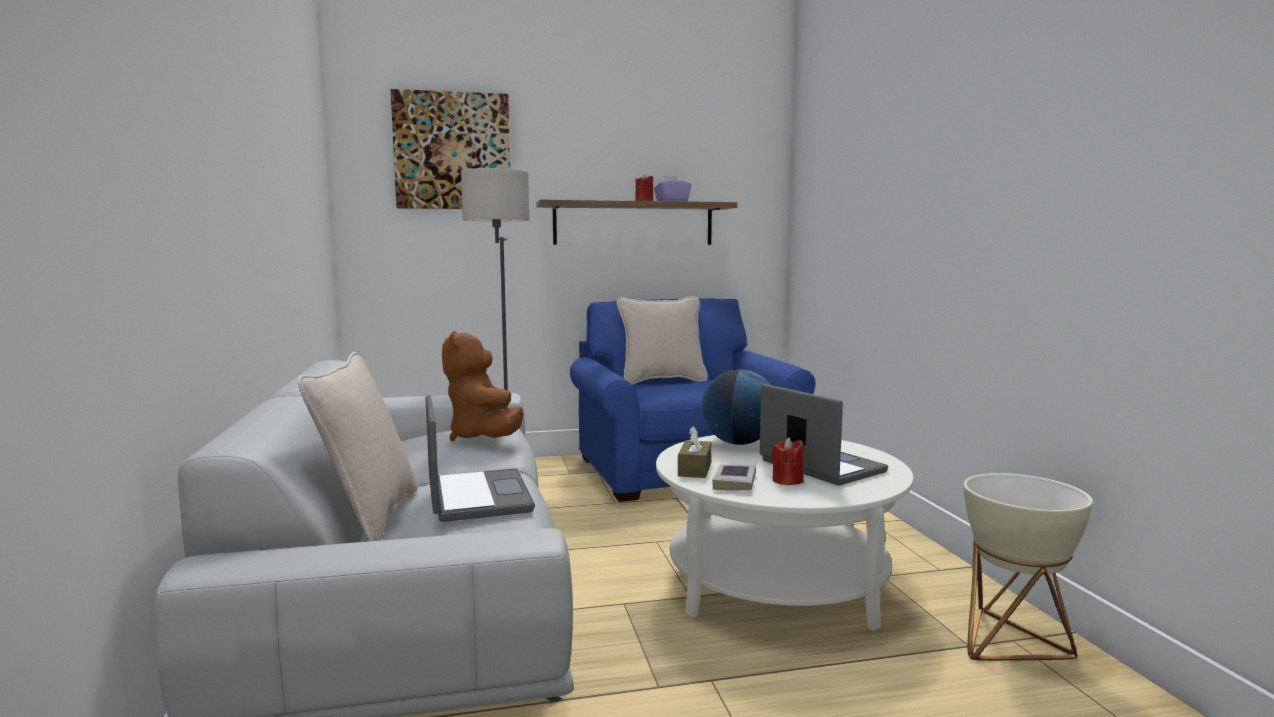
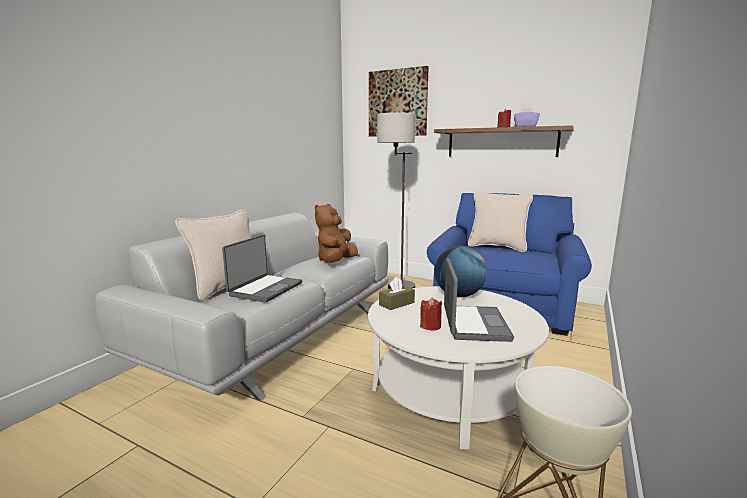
camera: 40 degrees right, 5 degrees up
(734, 482) = (399, 317): book -> none

